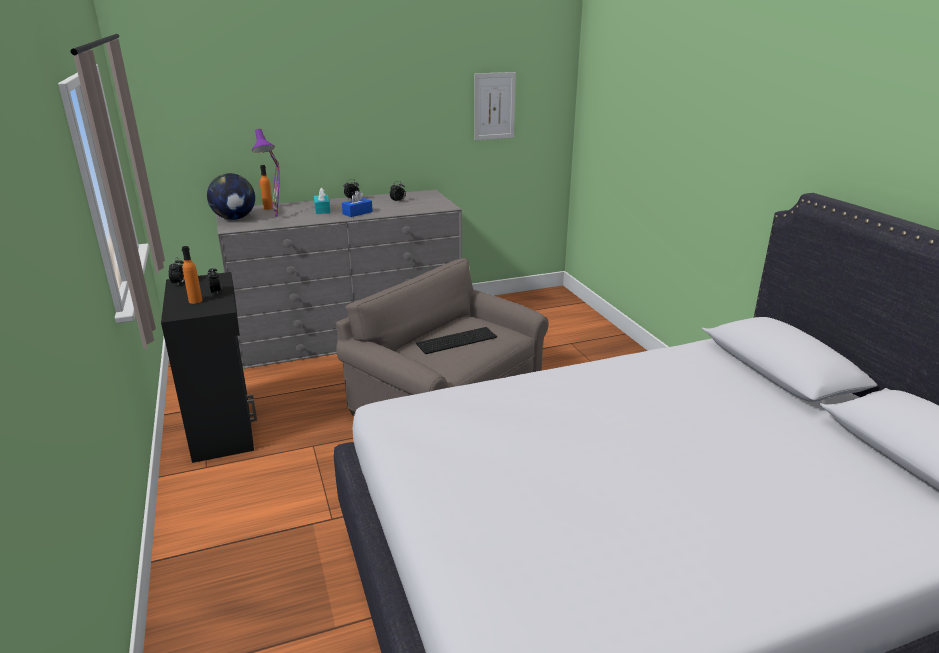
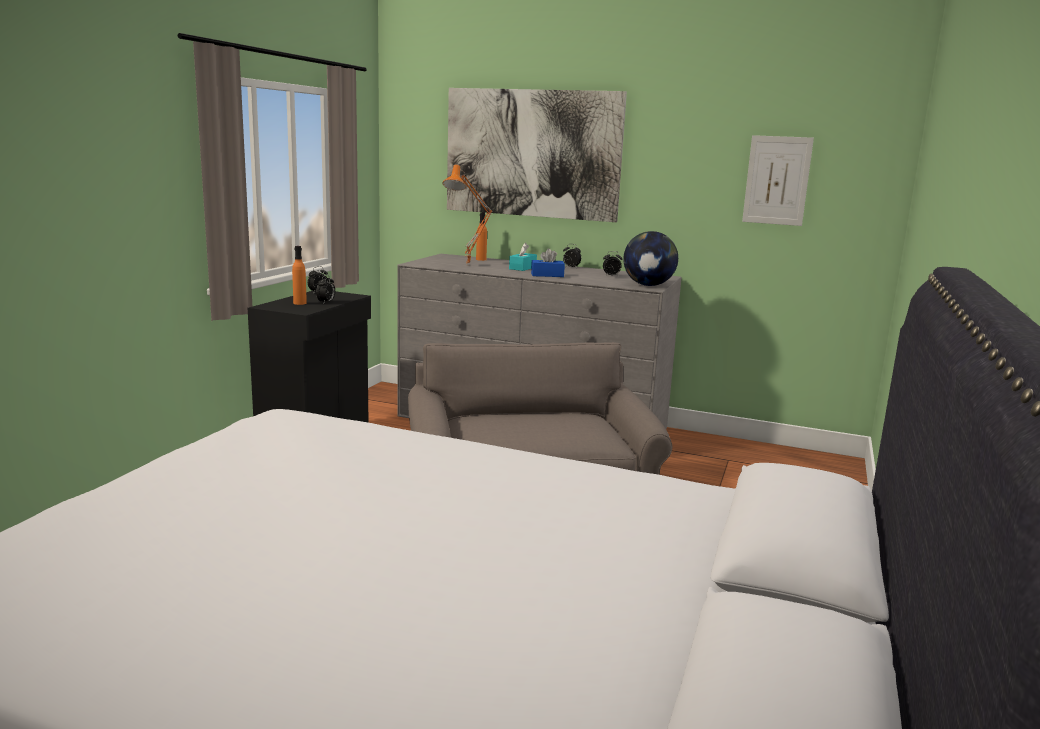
camera: 40 degrees right, 10 degrees down
(234, 218) = (435, 260): globe -> globe (648, 285)
(278, 218) = (469, 266): purple table lamp -> orange table lamp
(295, 104) = (532, 153): none -> picture
(457, 340) = (534, 424): keyboard -> none

